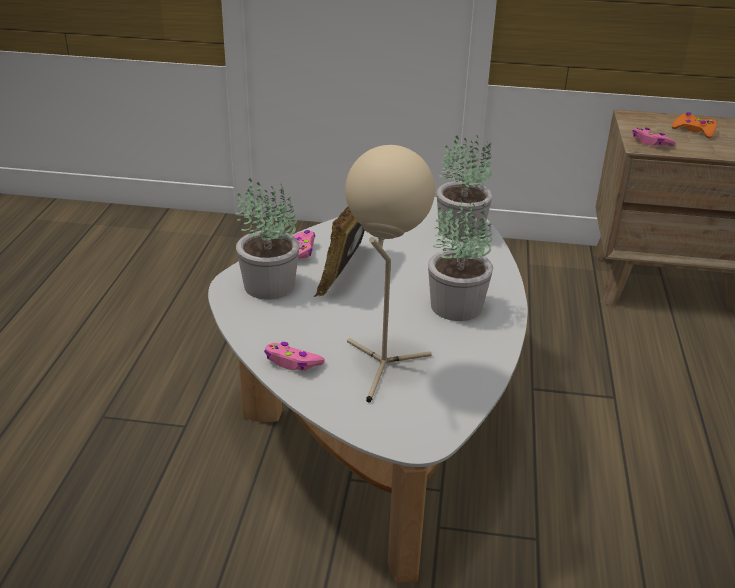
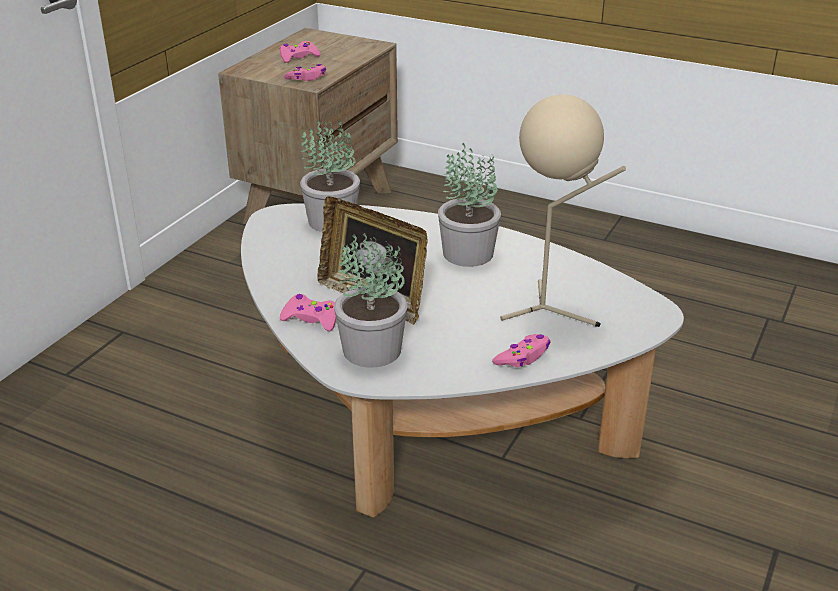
camera: 70 degrees left, 0 degrees up
(694, 130) = (298, 57): orange game controller -> pink game controller

